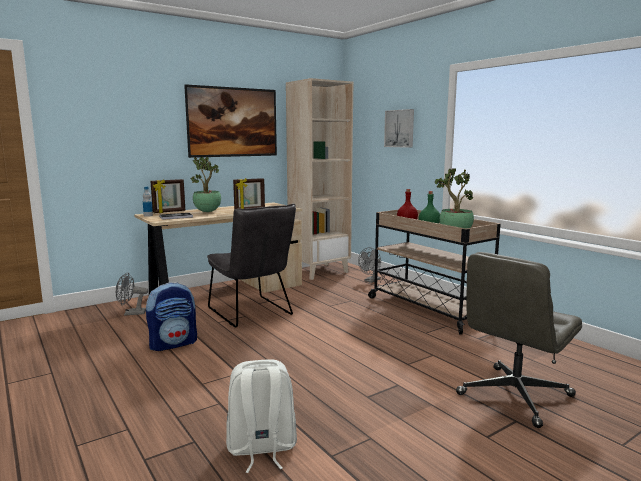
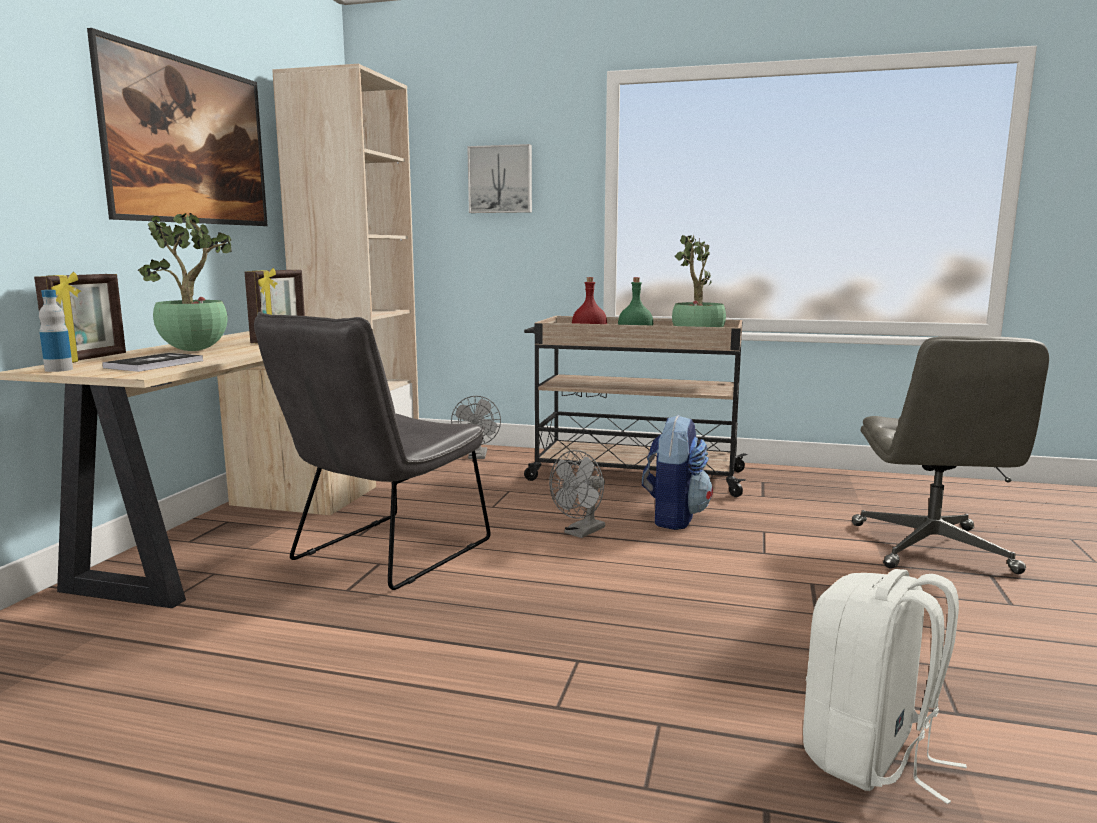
camera: 40 degrees left, 0 degrees up
(131, 313) = (81, 640): grey fan -> grey fan (581, 533)
(173, 344) = (336, 661): backpack -> backpack (674, 517)
(252, 313) = (383, 555): grey chair -> grey chair turned 105 degrees clockwise

